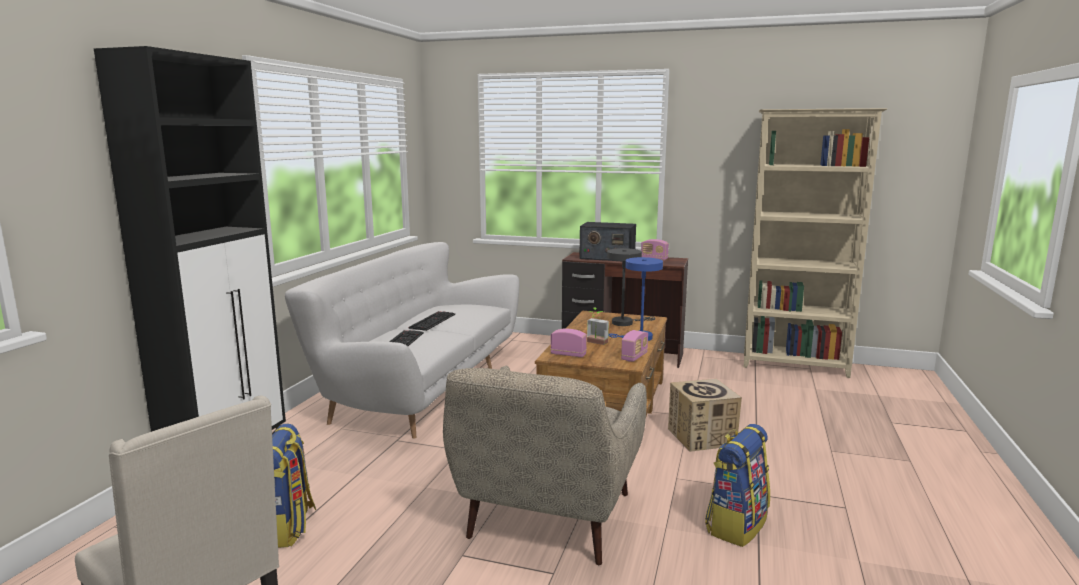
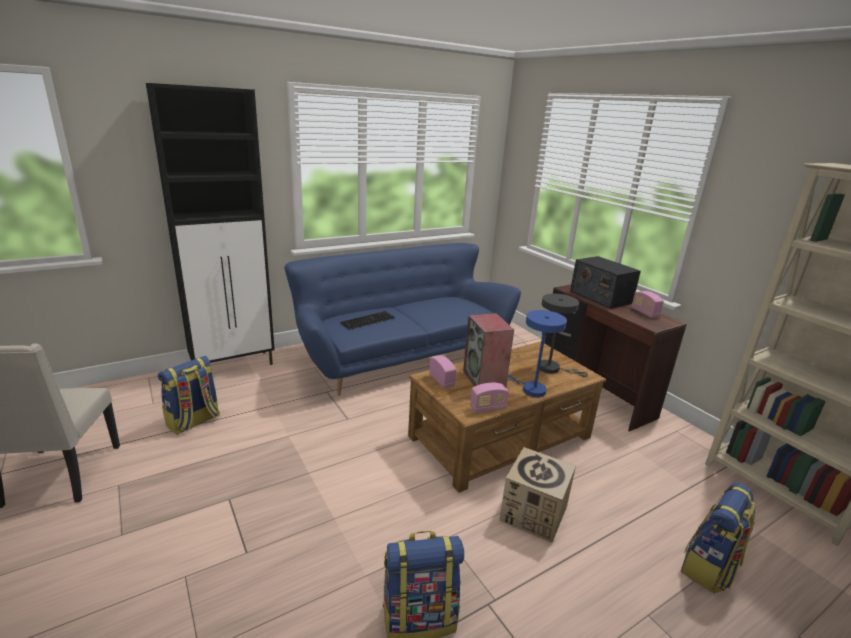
camera: 40 degrees right, 10 degrees up
(420, 387) = (400, 356): white sofa -> blue sofa
(432, 321) = (419, 309): keyboard -> none
(547, 521) = (306, 509): beige armchair -> none
(595, 343) = (484, 379): potted plant -> speaker
(821, 415) = (709, 568): none -> backpack

